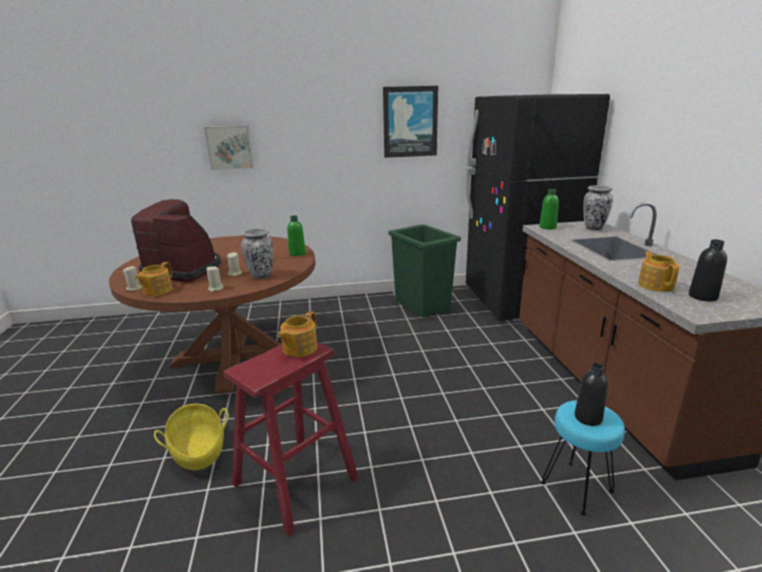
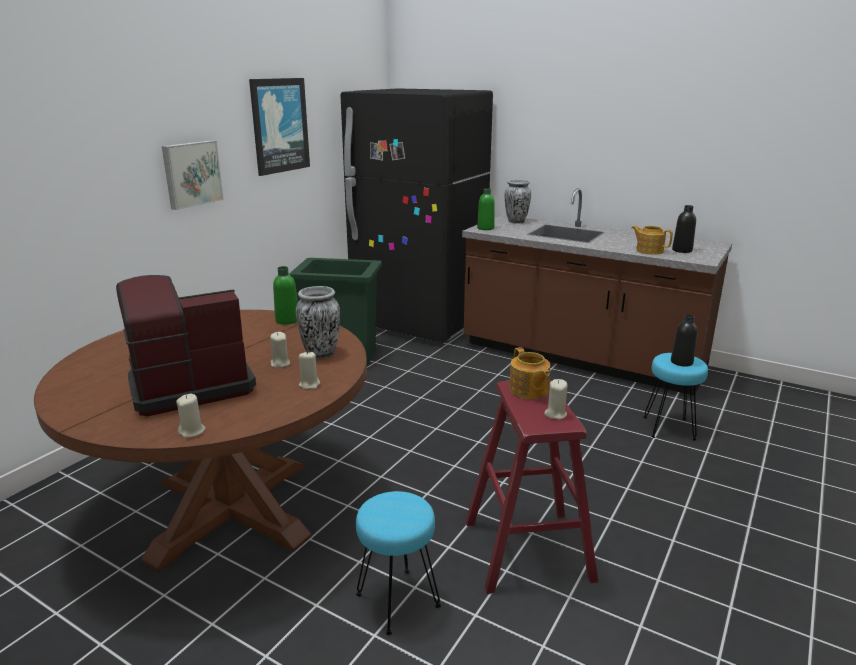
camera: 50 degrees left, 0 degrees up
(157, 291) = (238, 418): teapot -> none
(198, 451) = (396, 601): basket -> turquoise stool
(229, 147) = (52, 184): picture -> picture (191, 174)
(269, 370) = (555, 414): none -> beige candle

